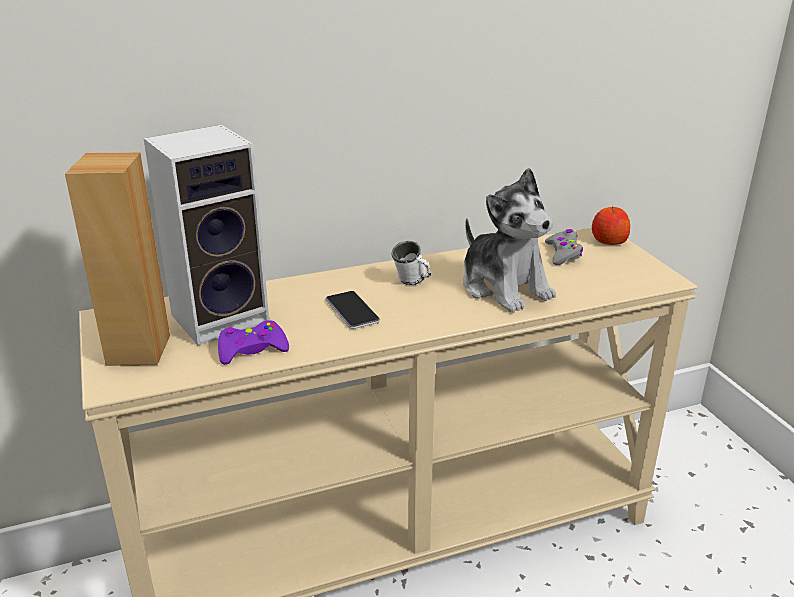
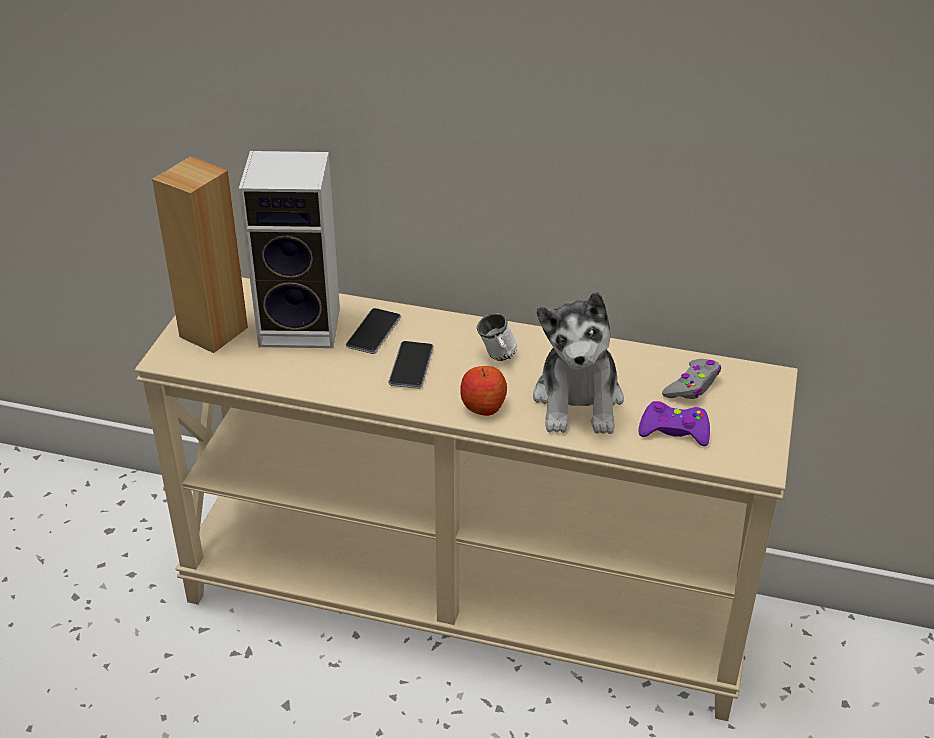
camera: 35 degrees right, 10 degrees up
(252, 350) = (292, 370): purple game controller -> purple game controller (674, 430)
(291, 301) = (373, 332): none -> phone
(608, 241) = (765, 390): apple -> apple (483, 405)

